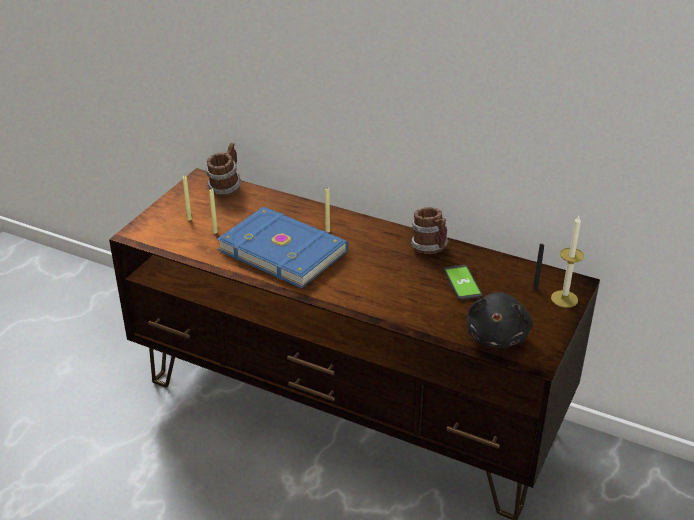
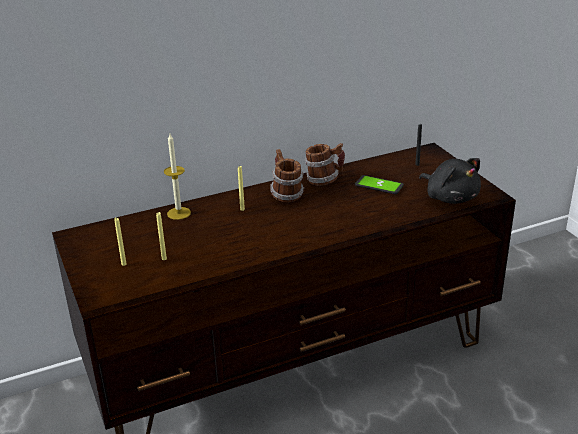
camera: 50 degrees left, 5 degrees down
(225, 188) = (108, 229): mug -> mug (285, 194)
(283, 249) = (237, 237): blue book -> none
(564, 299) = (440, 160): candle -> candle (179, 213)

